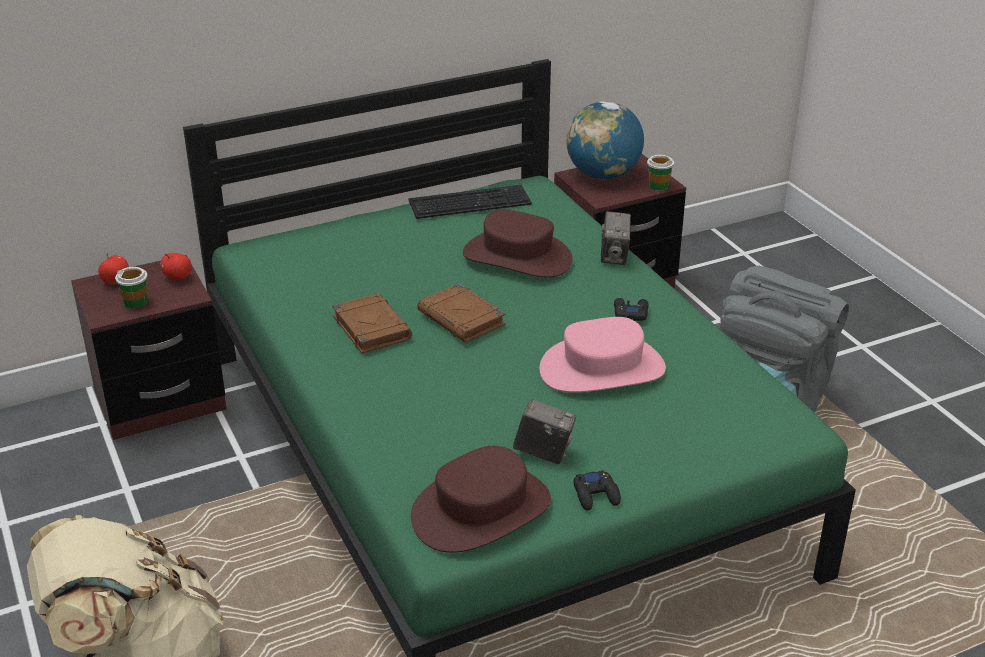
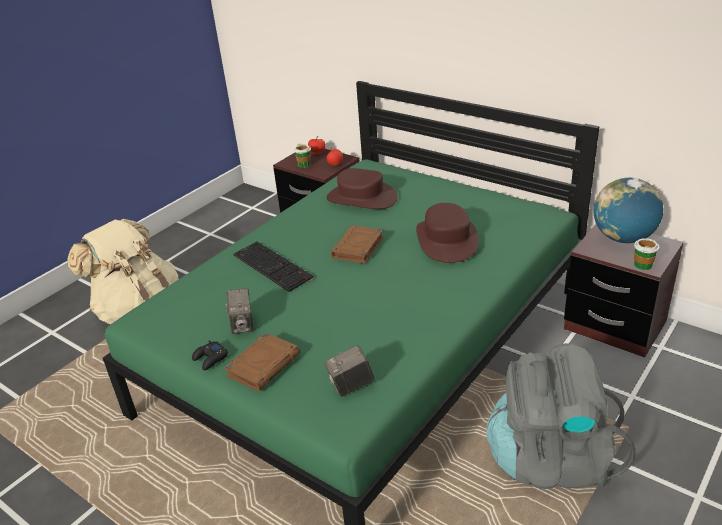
camera: 65 degrees right, 0 degrees up
(371, 328) = (323, 225): brown book -> brown book (264, 365)
(470, 202) = (497, 202): keyboard -> keyboard (274, 266)
(481, 510) = (173, 322): brown hat -> brown hat (361, 198)
(602, 369) = (348, 316): pink hat -> none
(614, 256) = (494, 275): camera -> camera (351, 386)
(630, 313) = (427, 305): black game controller -> none

